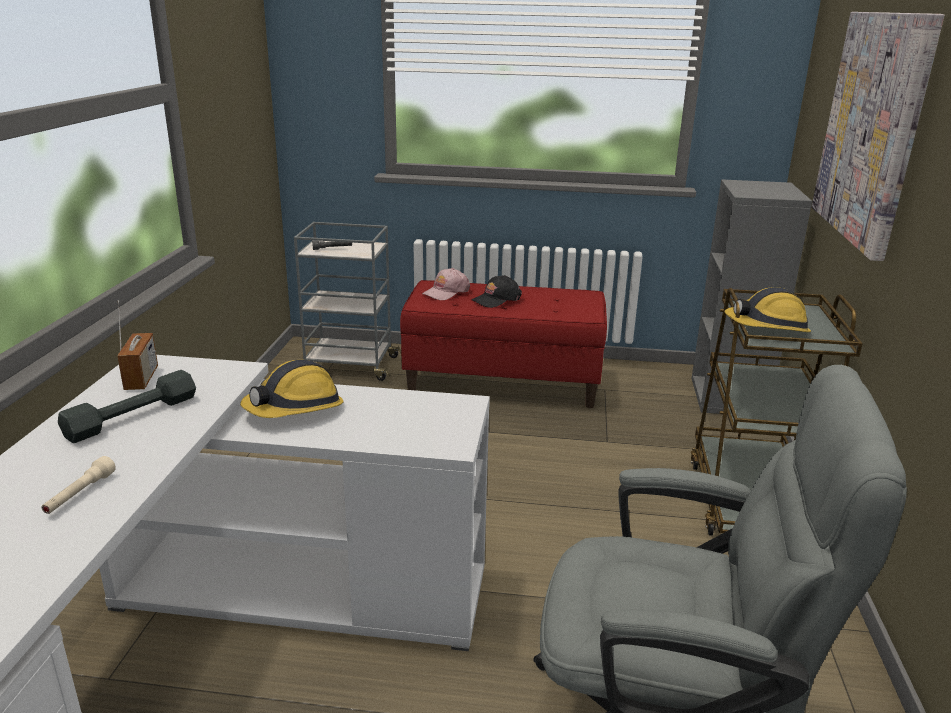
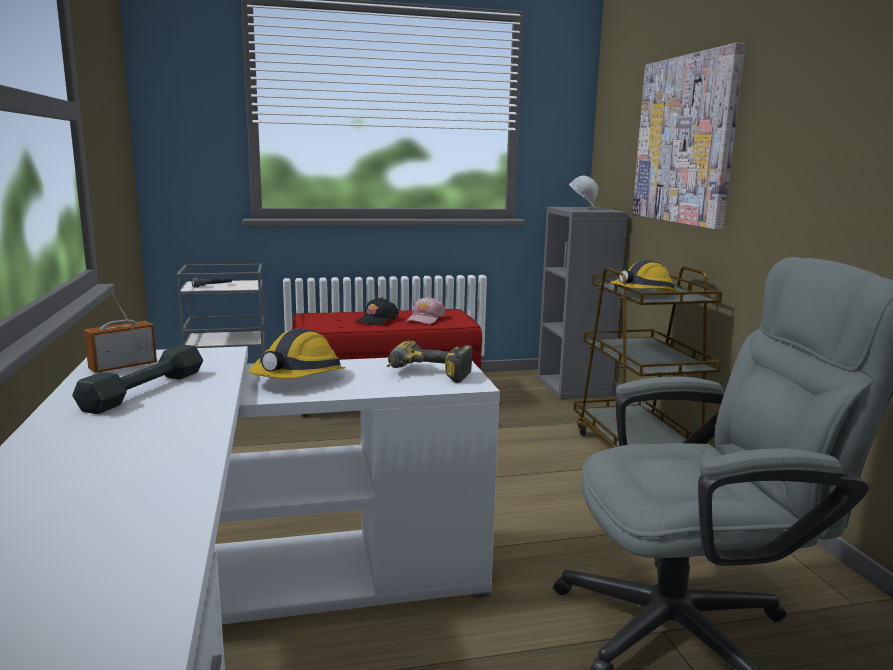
camera: 20 degrees left, 10 degrees down
(80, 494) = (150, 446): beige flashlight -> none
(141, 379) = (123, 366): radio -> radio turned 105 degrees counterclockwise
(418, 424) = (426, 375): none -> power drill
(446, 292) = (327, 319): pink cap -> pink cap (425, 319)
(760, 187) = (581, 208): none -> white hard hat

